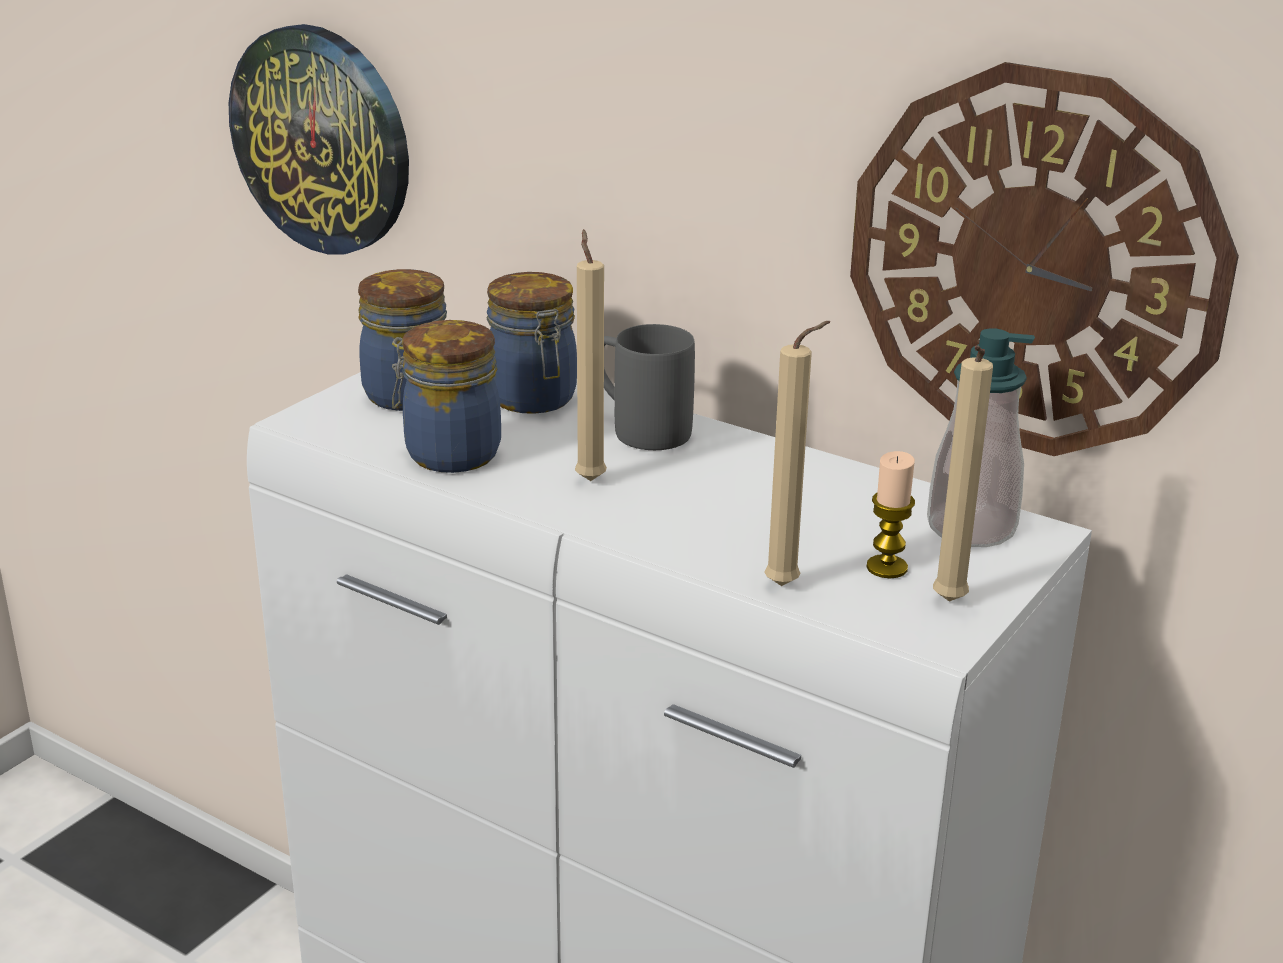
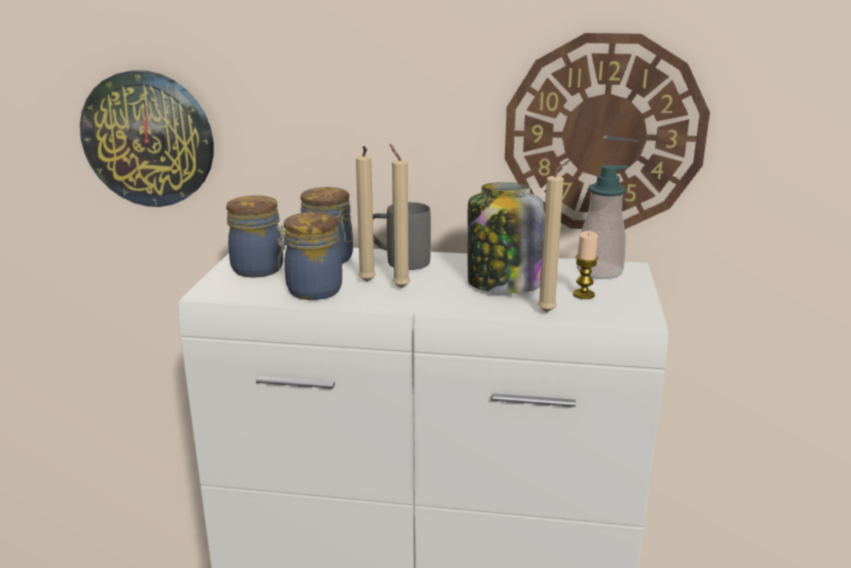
camera: 25 degrees left, 5 degrees down
(765, 513) = (502, 284): none -> jar
(947, 604) = (627, 303): beige candle -> beige candle (367, 283)

